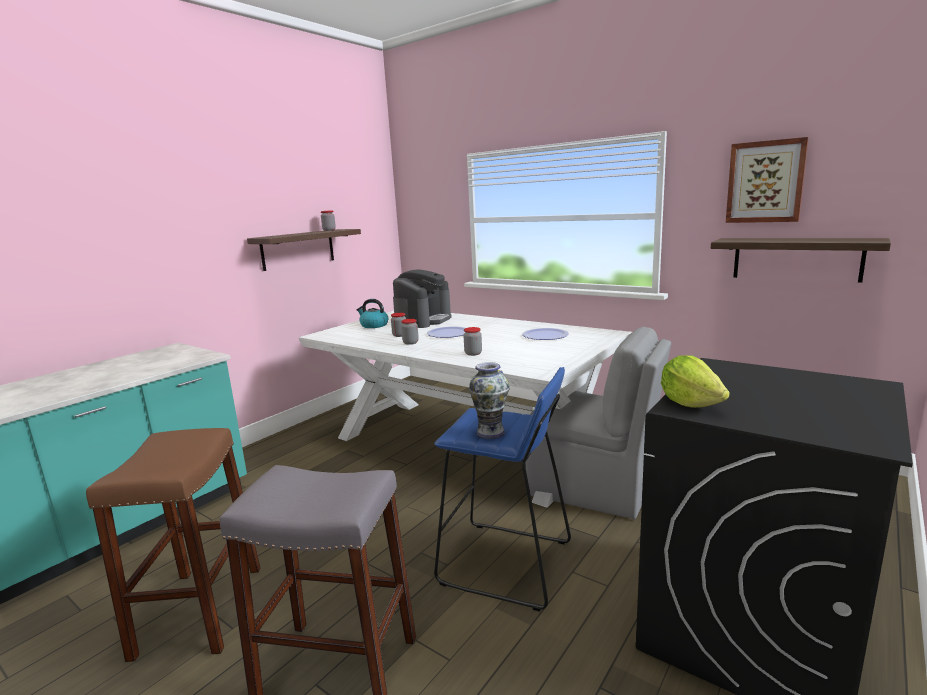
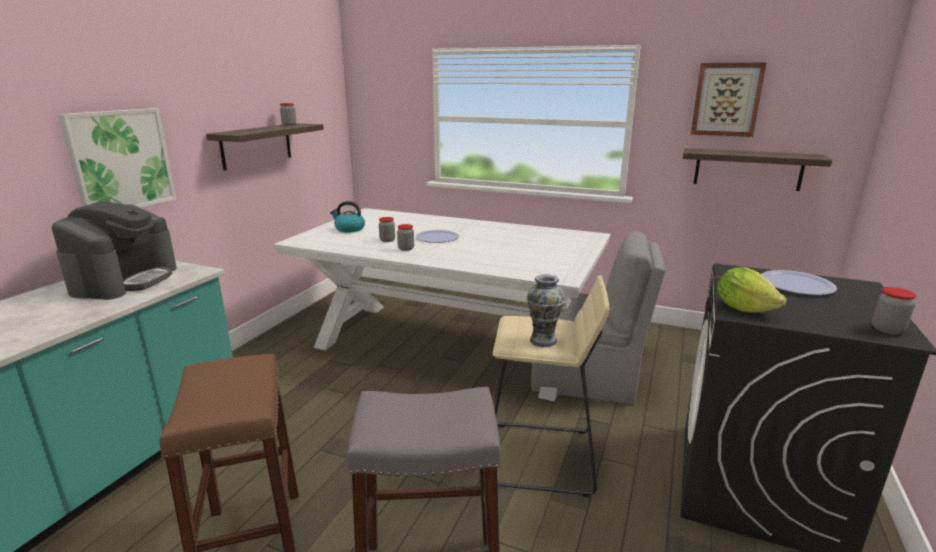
camera: 15 degrees left, 5 degrees up
(164, 261) = (121, 161): none -> picture
(423, 320) = (399, 222): coffee machine -> coffee machine (125, 280)
(473, 353) = (480, 259): jar -> jar (887, 329)
(506, 564) = (541, 458): blue stool -> beige stool
(545, 335) = (534, 238): plate -> plate (796, 284)

